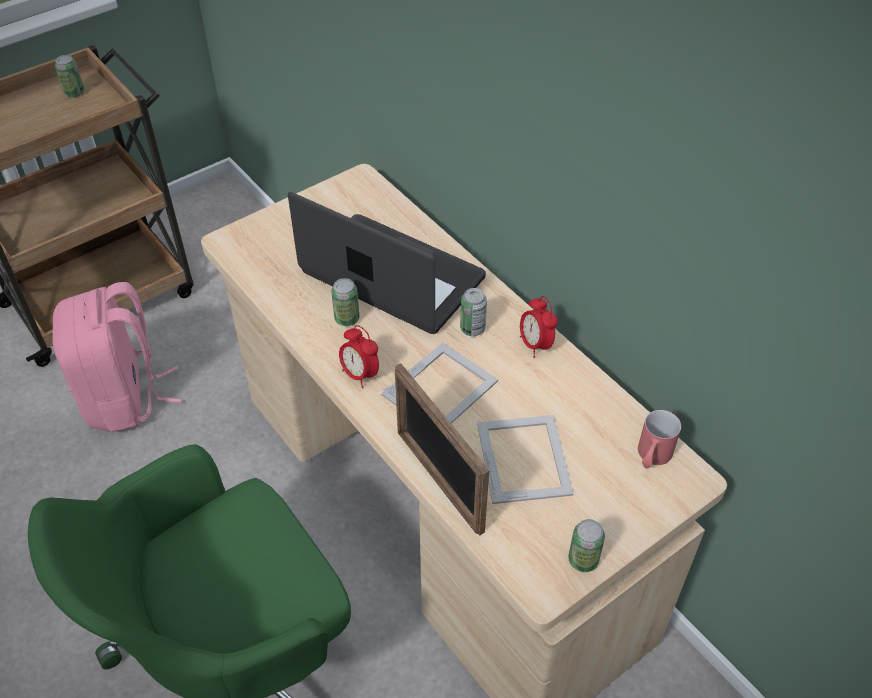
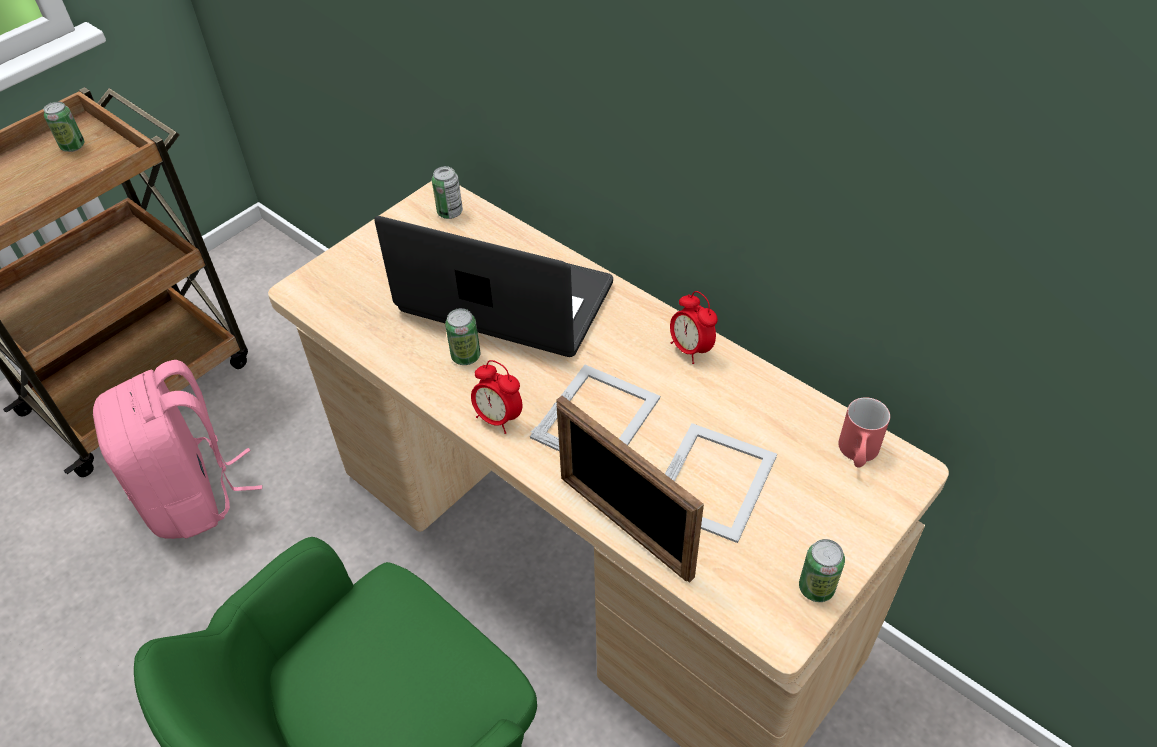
camera: 10 degrees left, 0 degrees up
(472, 328) = (614, 343): can -> can (450, 212)
(524, 457) = (715, 480): picture frame -> picture frame turned 45 degrees clockwise

